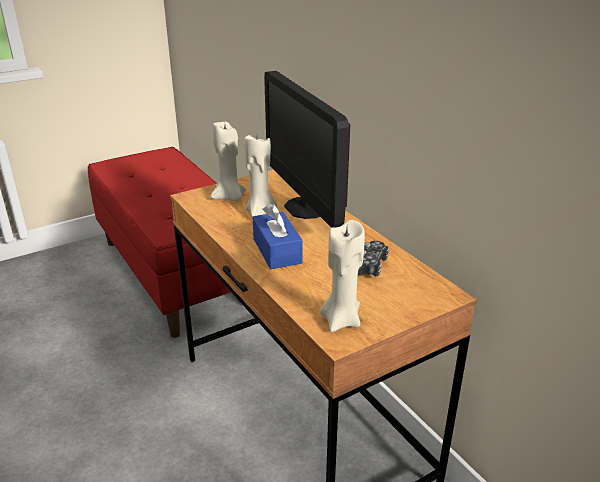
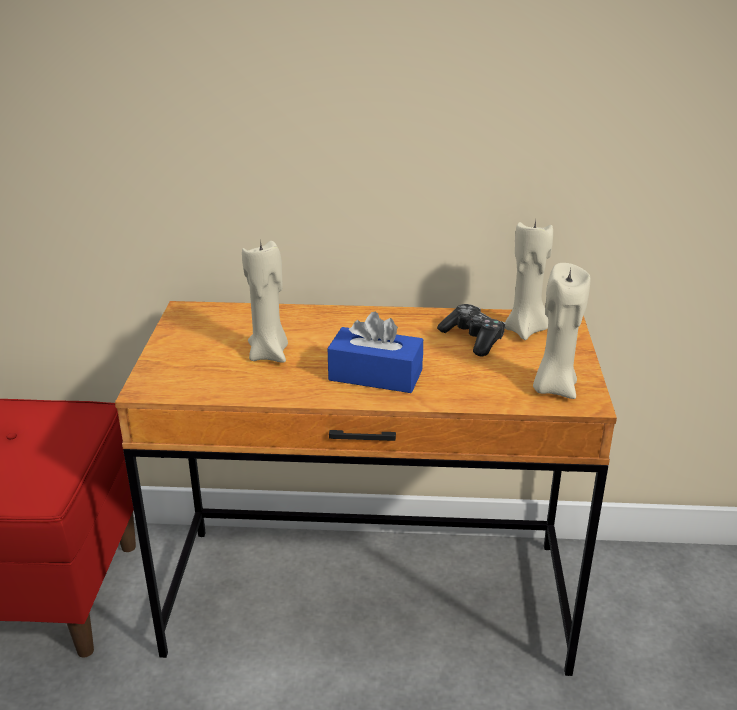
camera: 55 degrees left, 0 degrees up
(230, 197) = (198, 361): beige candle -> beige candle (526, 330)
(306, 208) = (300, 323): monitor -> none

